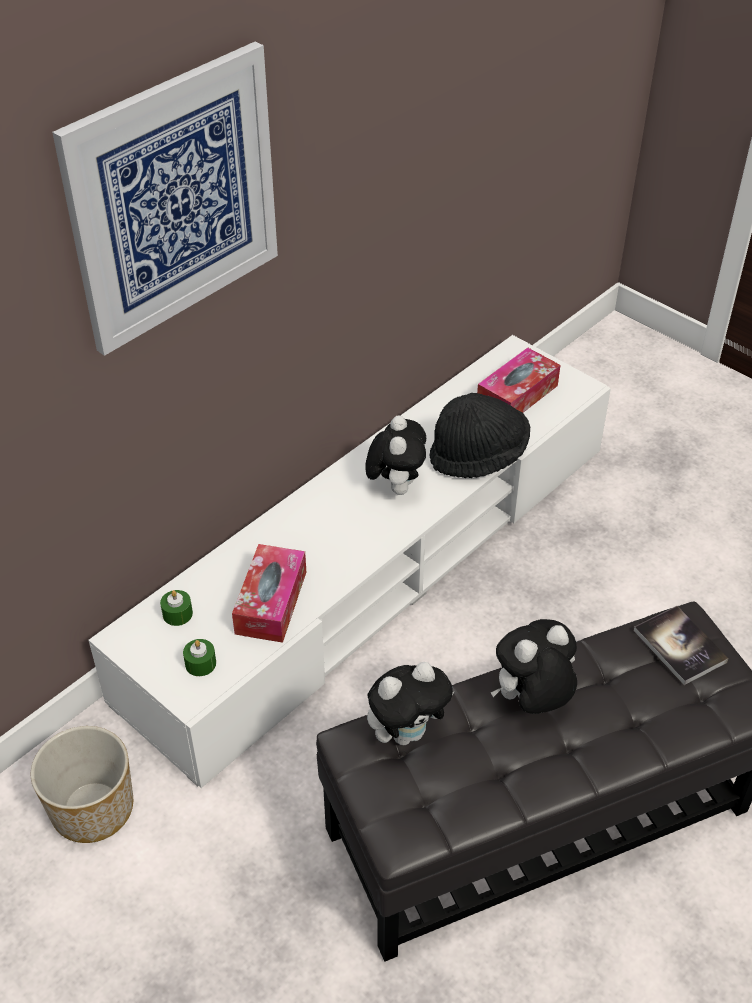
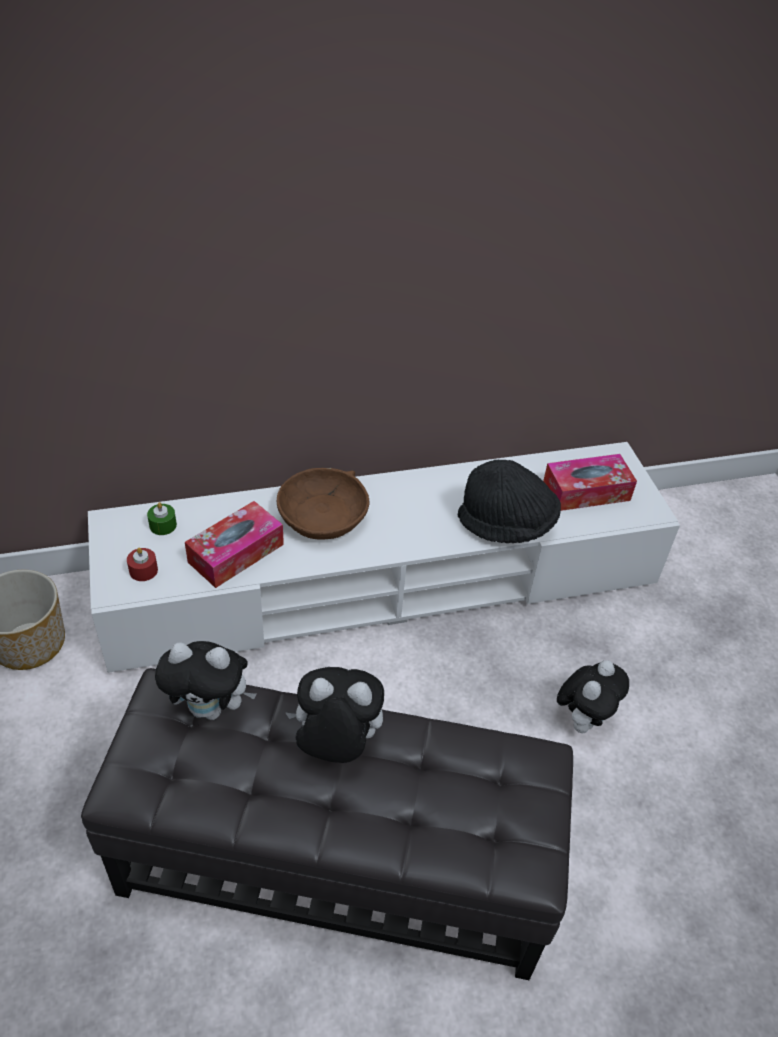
camera: 30 degrees right, 0 degrees up
(174, 199) = (221, 143): picture -> none
(200, 663) = (143, 570): green candle -> red candle
(316, 527) = (323, 515): none -> brown bowl
(395, 486) = (415, 514): plush toy -> plush toy (583, 718)
(679, 646) = (513, 777): book -> none

